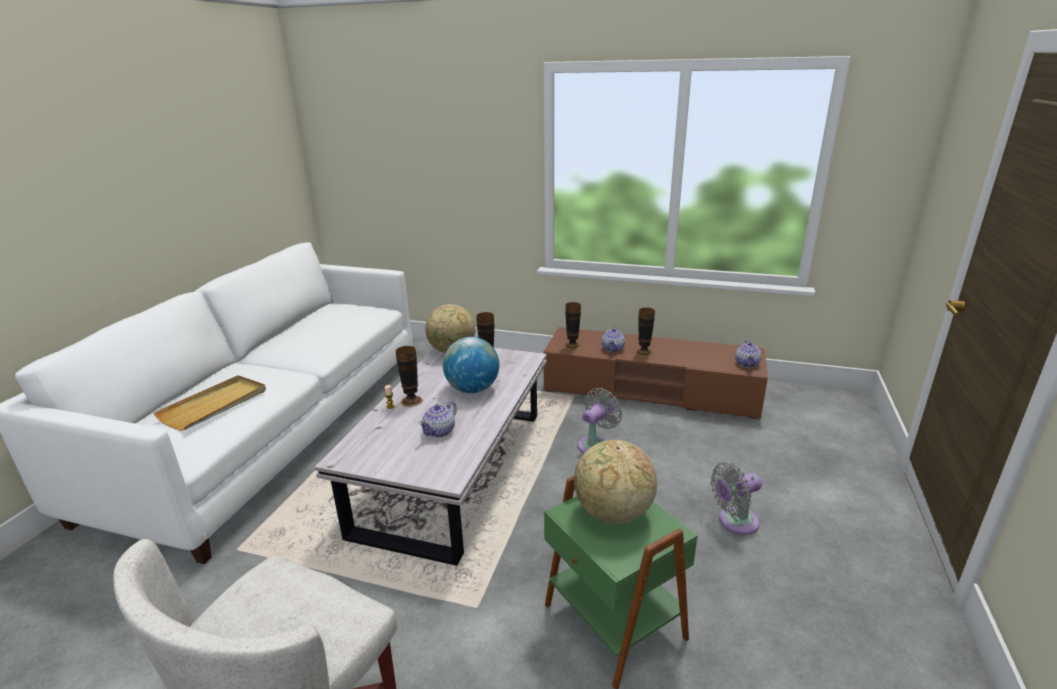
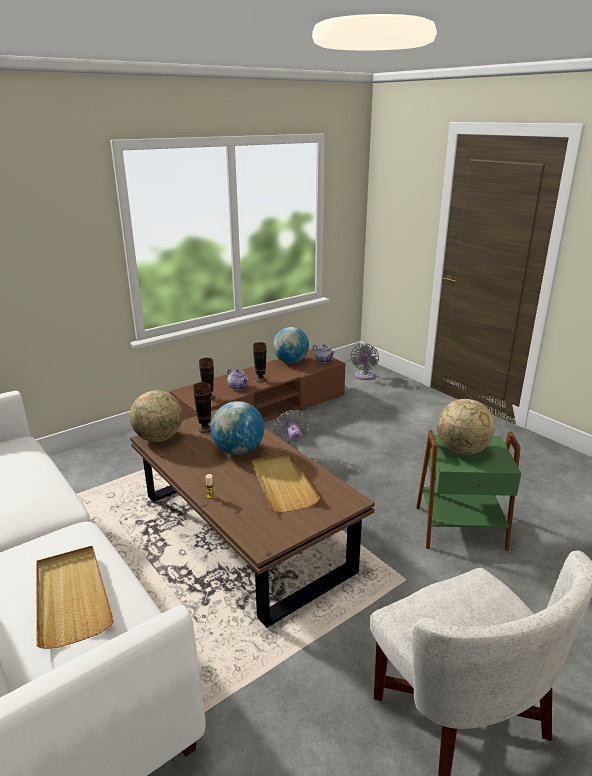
camera: 55 degrees left, 0 degrees up
(411, 401) = (216, 483): vase -> none
(440, 431) = (282, 484): teapot -> beige tray
(455, 470) = (244, 532): white coffee table -> brown coffee table
(709, 350) = (290, 362): none -> globe
(734, 522) = (419, 449): grey fan -> grey fan (364, 376)

